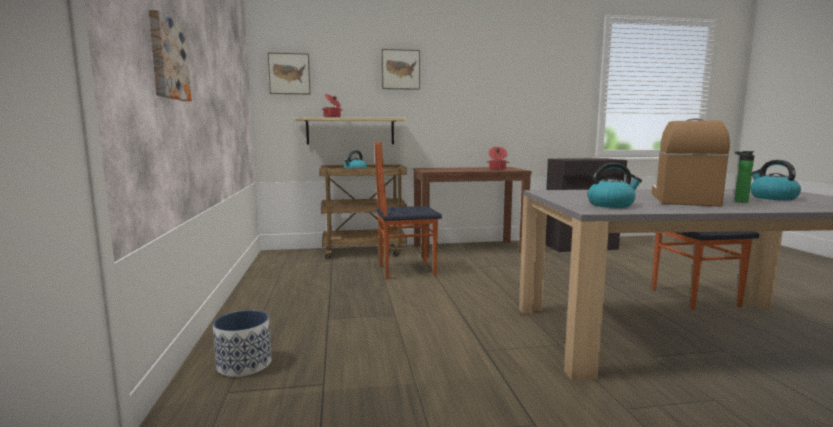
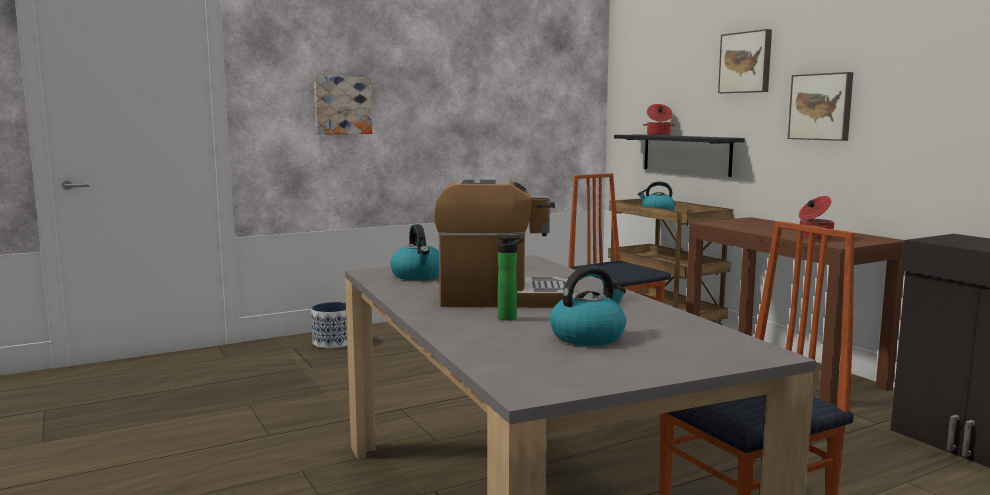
camera: 70 degrees right, 0 degrees up
(289, 74) = (636, 79): picture -> picture (821, 107)
(350, 131) = (686, 154): beige shelf -> black shelf

